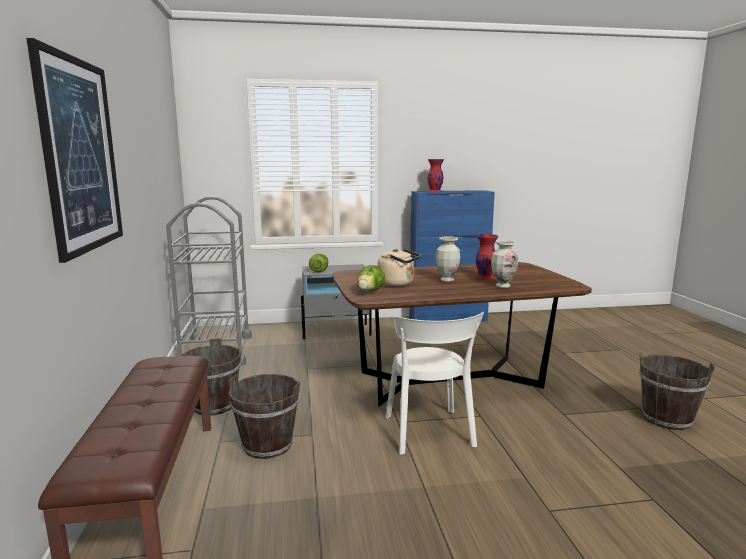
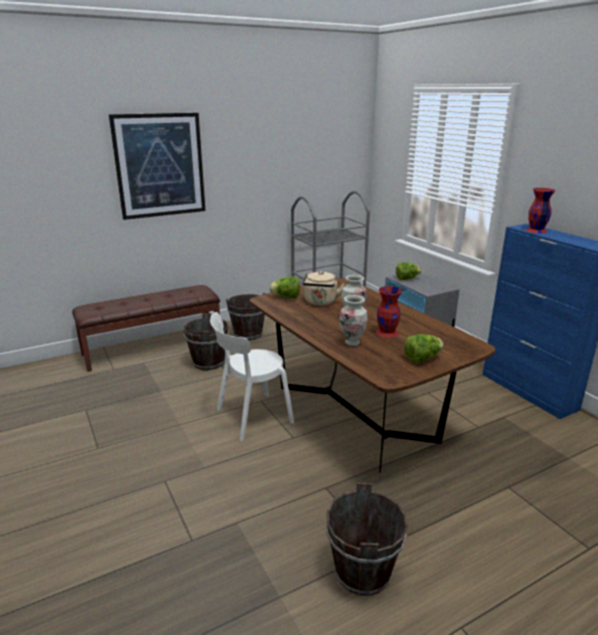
camera: 70 degrees right, 10 degrees up
(539, 276) = (422, 359): none -> lettuce

